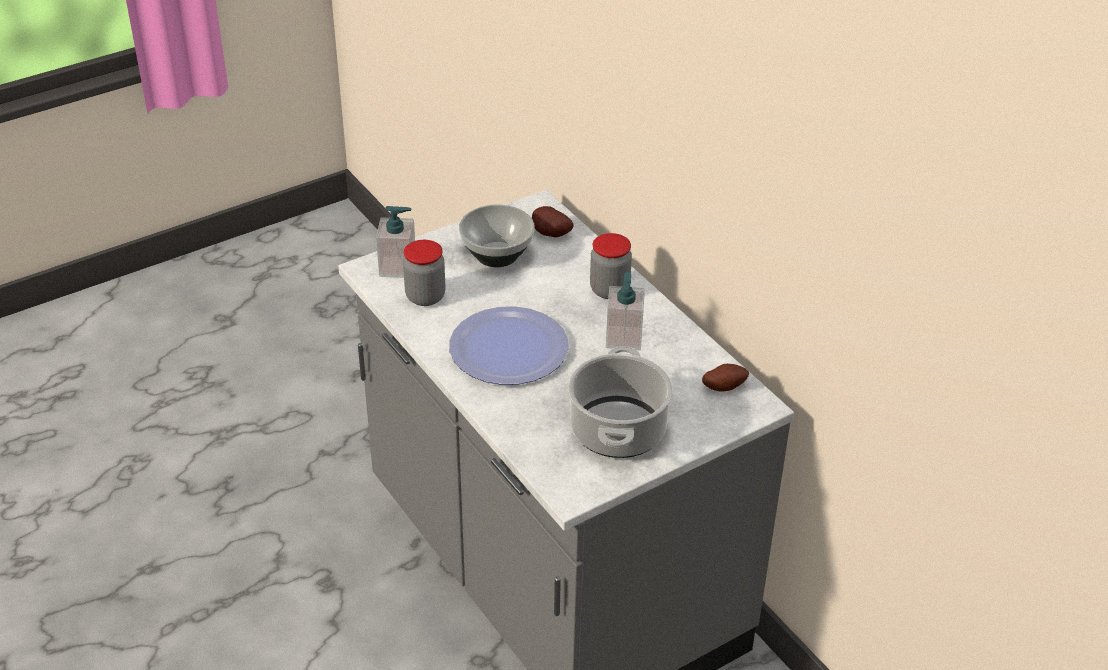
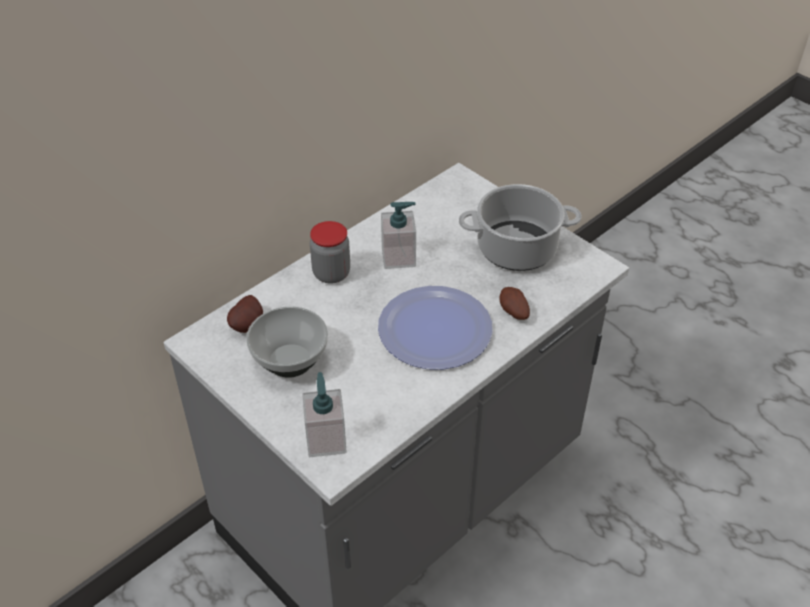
camera: 100 degrees left, 5 degrees up
(425, 296) = (372, 406): jar -> none
(724, 386) = (442, 197): potato -> potato (513, 312)

